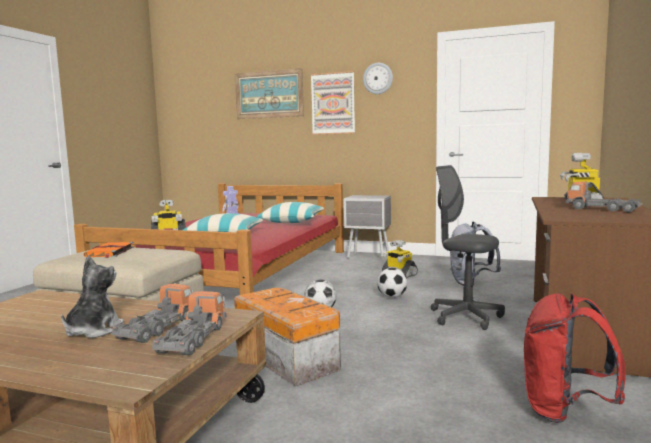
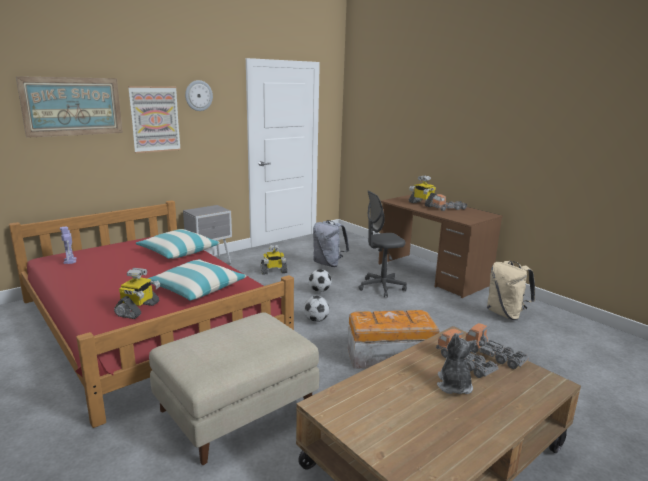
camera: 60 degrees left, 10 degrees up
(93, 331) = (454, 385): plush toy -> plush toy turned 45 degrees clockwise
(109, 252) = (222, 345): orange book -> none
(564, 411) = (505, 314): red backpack -> beige backpack

